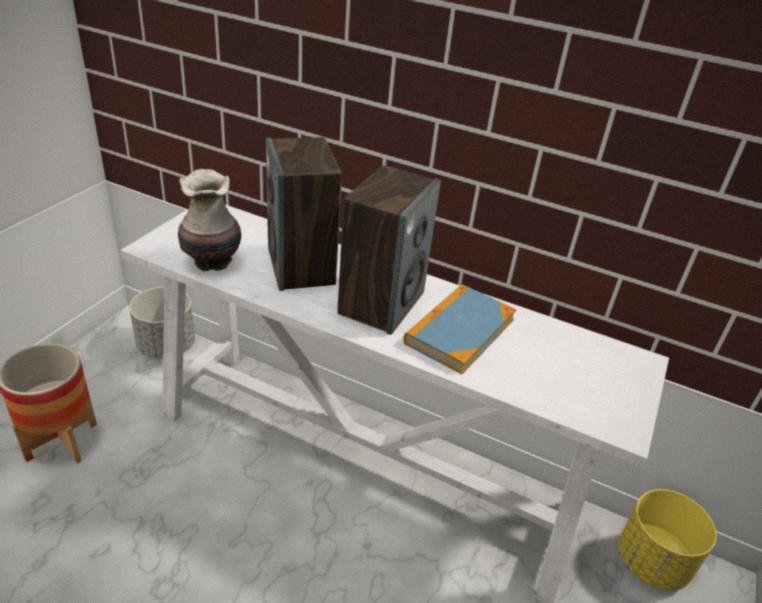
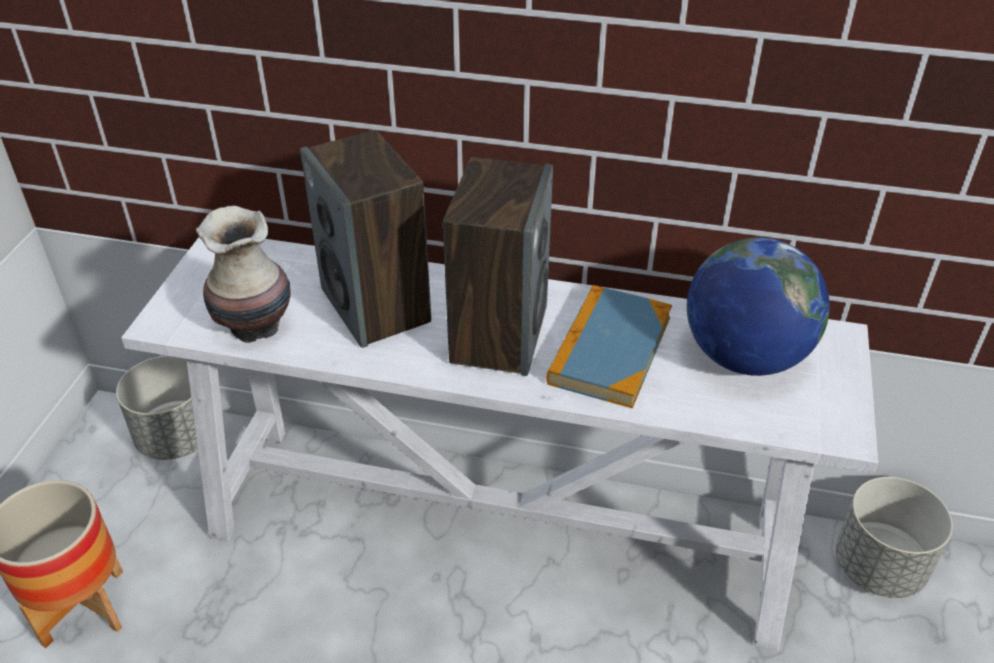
camera: 10 degrees left, 5 degrees up
(562, 358) = (744, 356): none -> globe
(652, 562) = (879, 567): yellow planter -> grey planter

